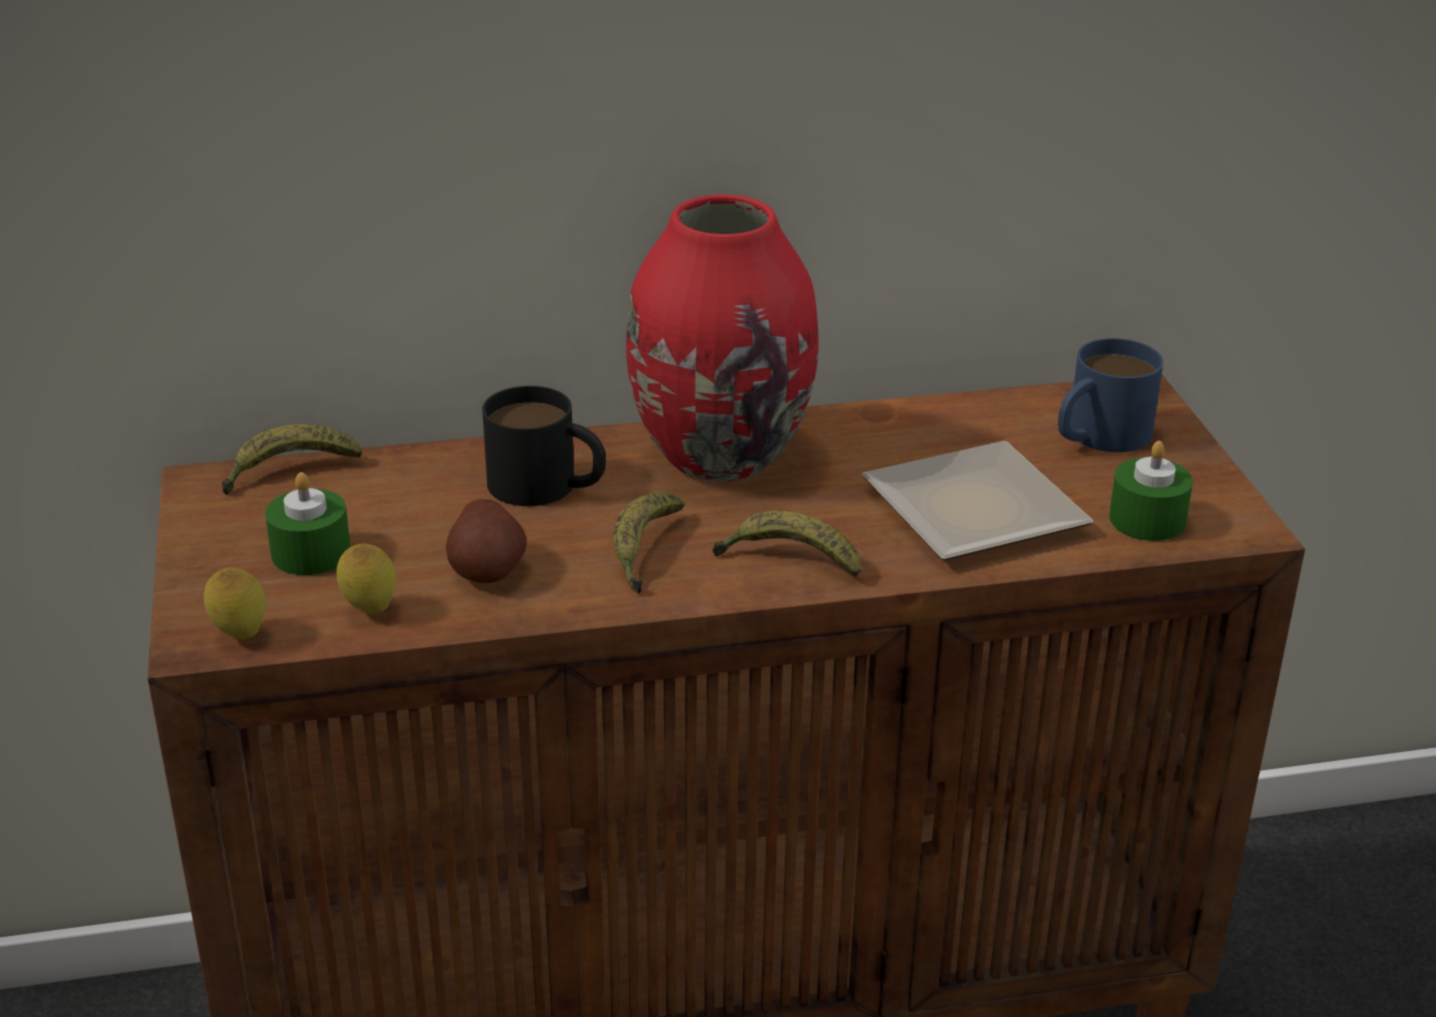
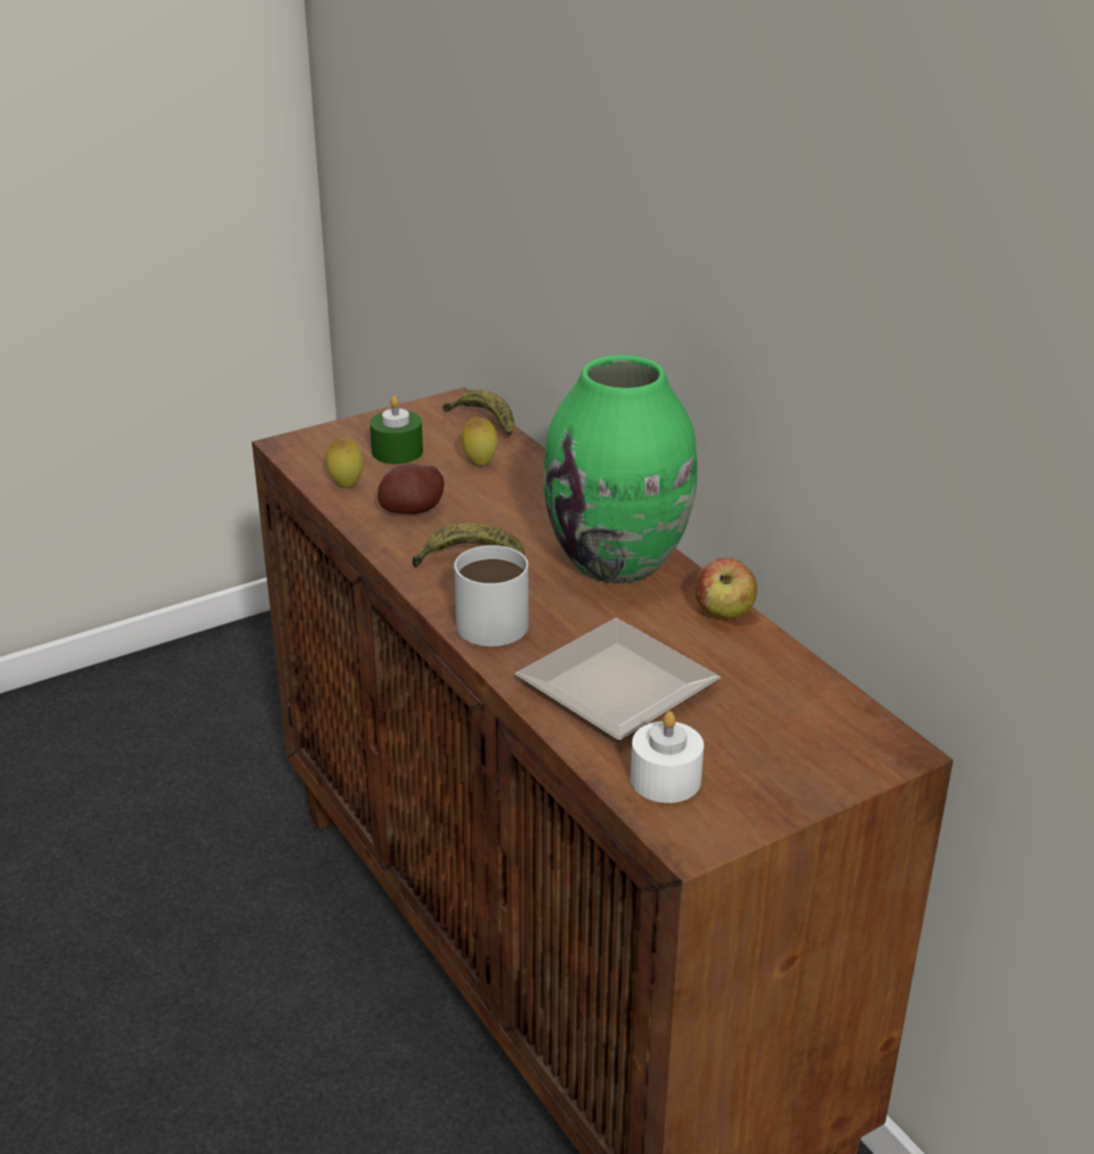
camera: 70 degrees right, 0 degrees up
(240, 636) = (301, 454): lemon -> lemon (479, 462)
(548, 486) = (526, 507): black mug -> none
(721, 454) = (618, 562): red vase -> green vase
(789, 560) = (491, 616): banana -> white mug
(865, 418) = (724, 613): none -> apple
(1097, 436) = (792, 735): blue mug -> none
(1147, 520) = (665, 779): green candle -> white candle

